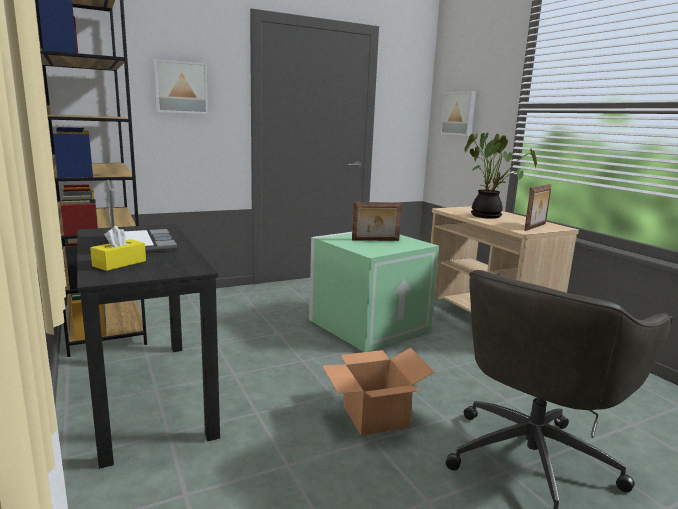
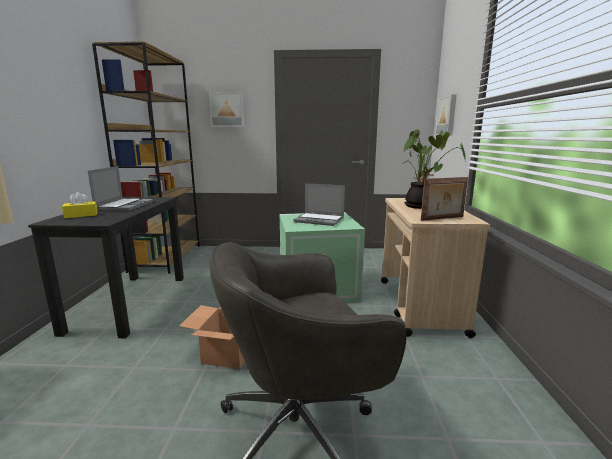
camera: 30 degrees right, 0 degrees up
(375, 240) = (320, 220): picture frame -> laptop

